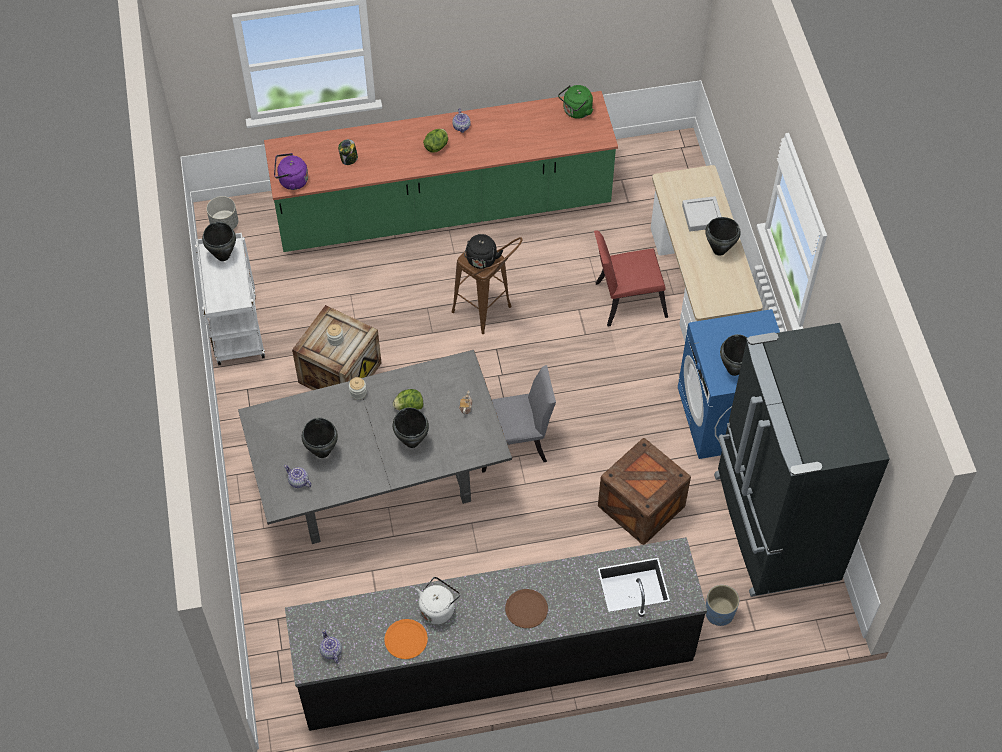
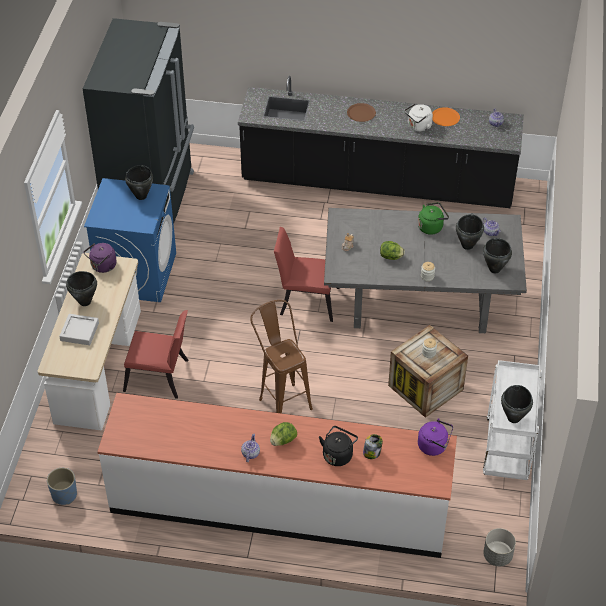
camera: 160 degrees left, 10 degrees down
(412, 441) = (397, 235): black cooking pot -> black cooking pot (494, 269)
(443, 210) = (279, 505): green counter -> white counter
(481, 261) = (285, 352): black kettle -> black kettle (338, 454)
(515, 442) = (305, 300): grey chair -> red chair
(576, 111) = (134, 436): green kettle -> green kettle (431, 227)
(641, 506) = (234, 237): crate -> none
(719, 613) = (219, 170): blue planter -> blue planter (64, 495)
(728, 296) = (102, 266): none -> purple kettle

